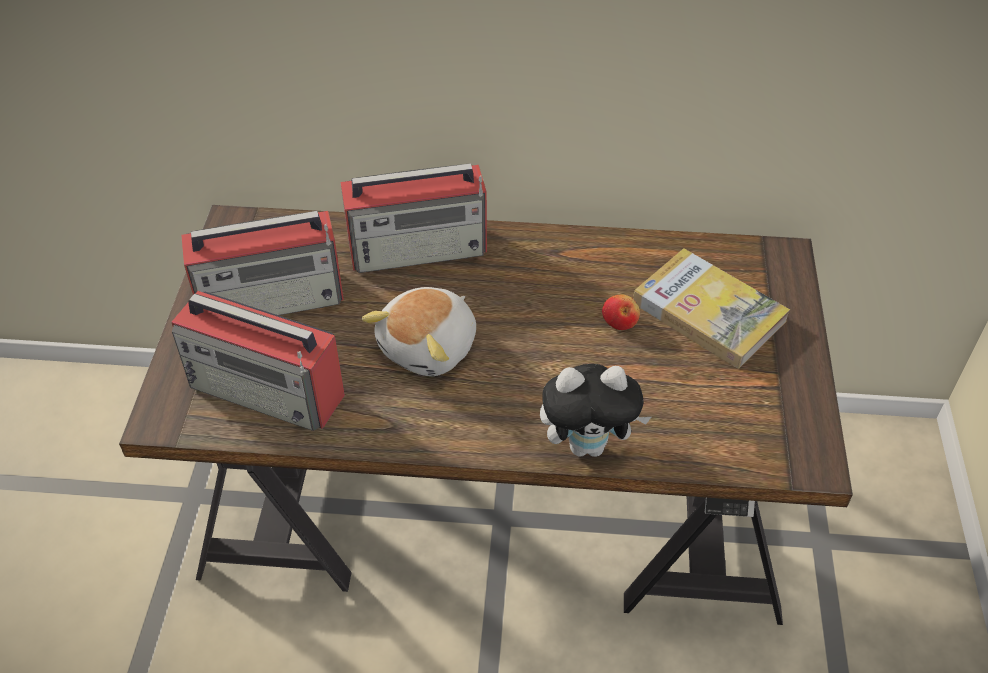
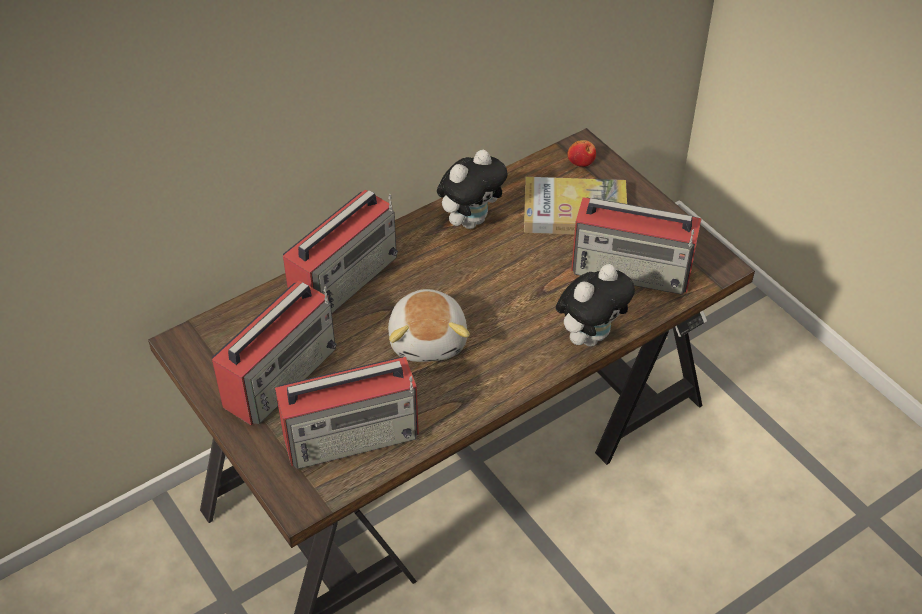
camera: 40 degrees left, 0 degrees up
(592, 262) = (471, 220): none -> plush toy
(620, 321) = (529, 249): apple -> apple (581, 161)
(707, 407) = (633, 270): none -> radio

